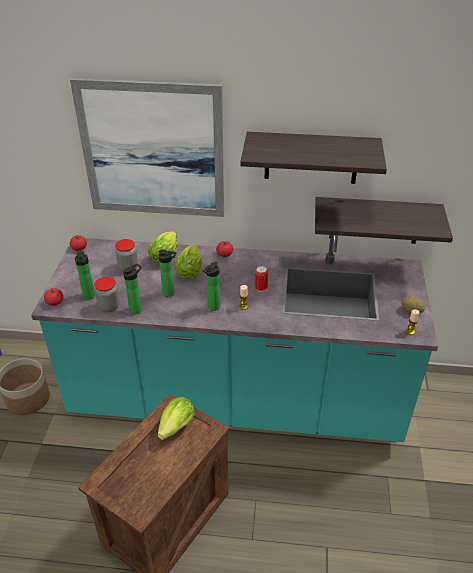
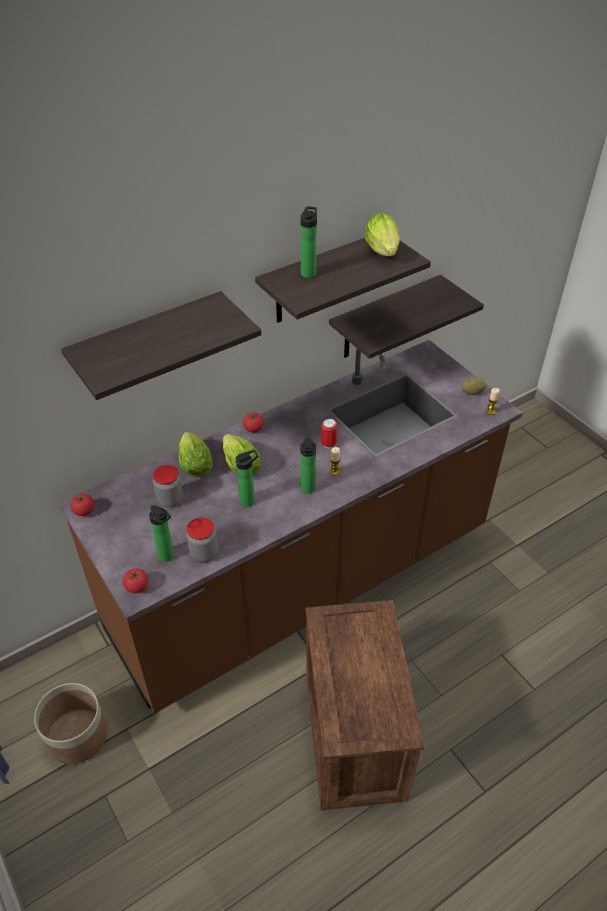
camera: 40 degrees left, 5 degrees up
(137, 309) = (237, 537): bottle -> bottle (309, 272)
(152, 151) = (149, 345): picture -> shelf
(175, 428) = (348, 636): lettuce -> lettuce (383, 253)
(236, 400) = (303, 582): turquoise counter -> brown counter

